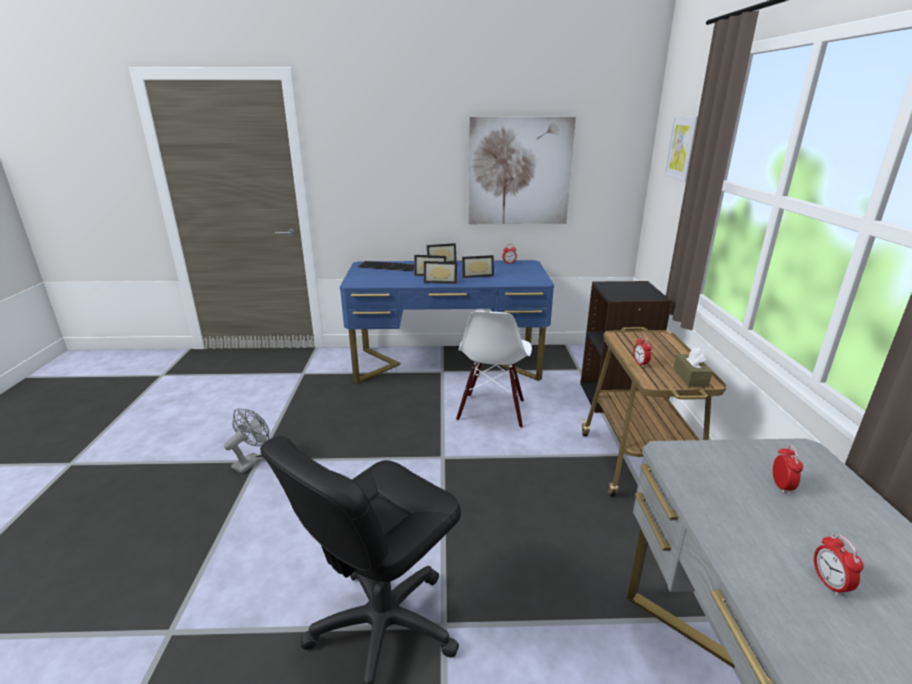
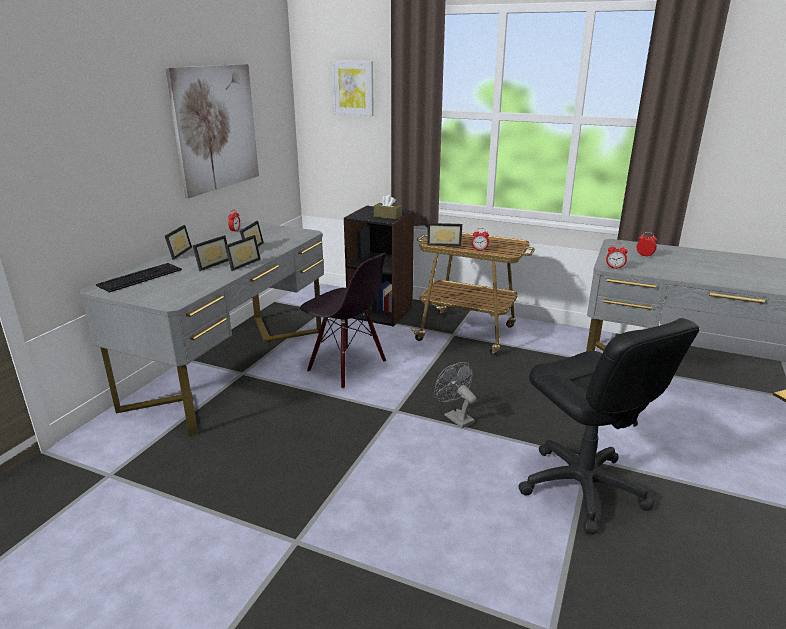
camera: 65 degrees left, 0 degrees up
(252, 461) = (293, 547): grey fan -> grey fan (455, 417)
(447, 364) = (231, 366): blue desk -> grey desk
(492, 411) = (346, 367): white chair -> black chair
(624, 342) = (444, 244): none -> picture frame
(690, 377) = (510, 244): brown tissue box -> brown tissue box (387, 216)
(829, 583) = (713, 269): alarm clock -> alarm clock (614, 268)

